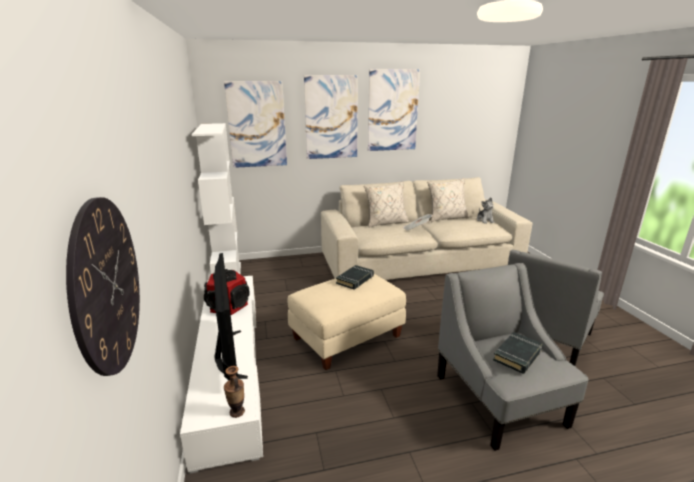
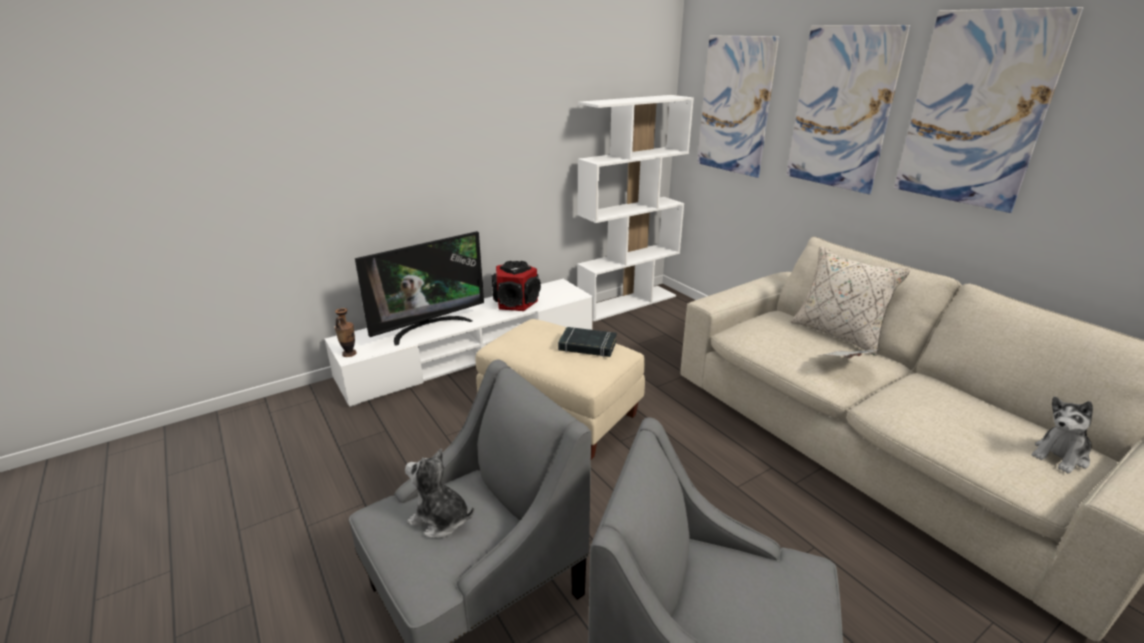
camera: 70 degrees right, 5 degrees up
(107, 285) = (200, 172): wall clock -> none
(446, 218) = (980, 396): beige pillow -> none
(518, 355) = (440, 519): black book -> plush toy

